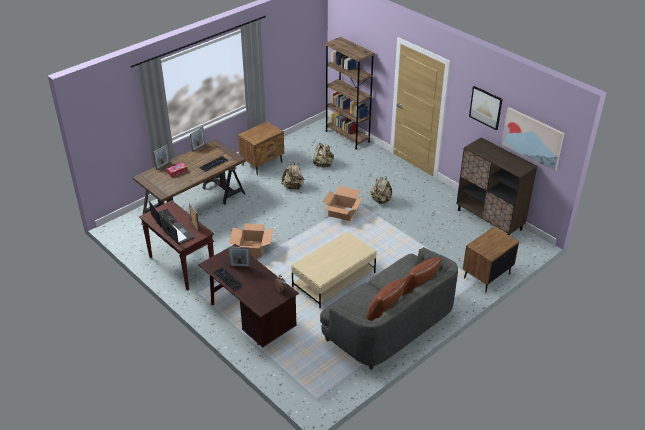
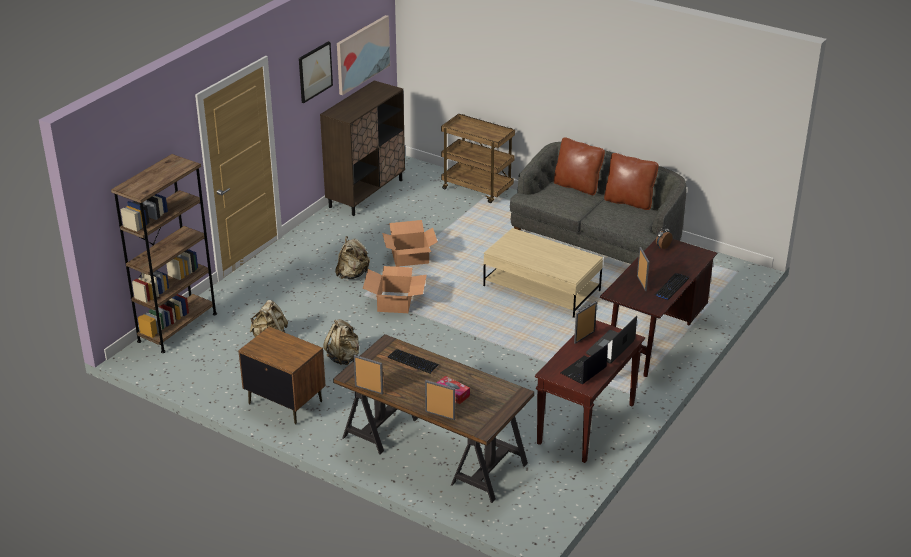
camera: 105 degrees left, 5 degrees down
(252, 249) = (514, 366): cardboard box -> cardboard box (410, 258)
(486, 276) = (478, 189): brown nightstand -> brown cart

